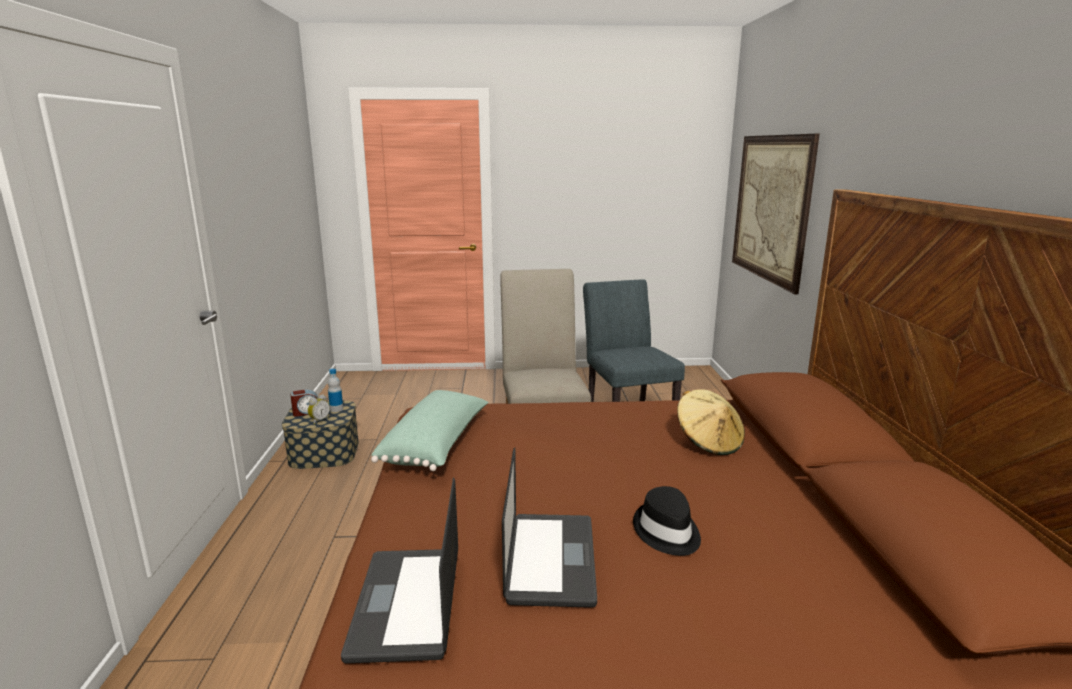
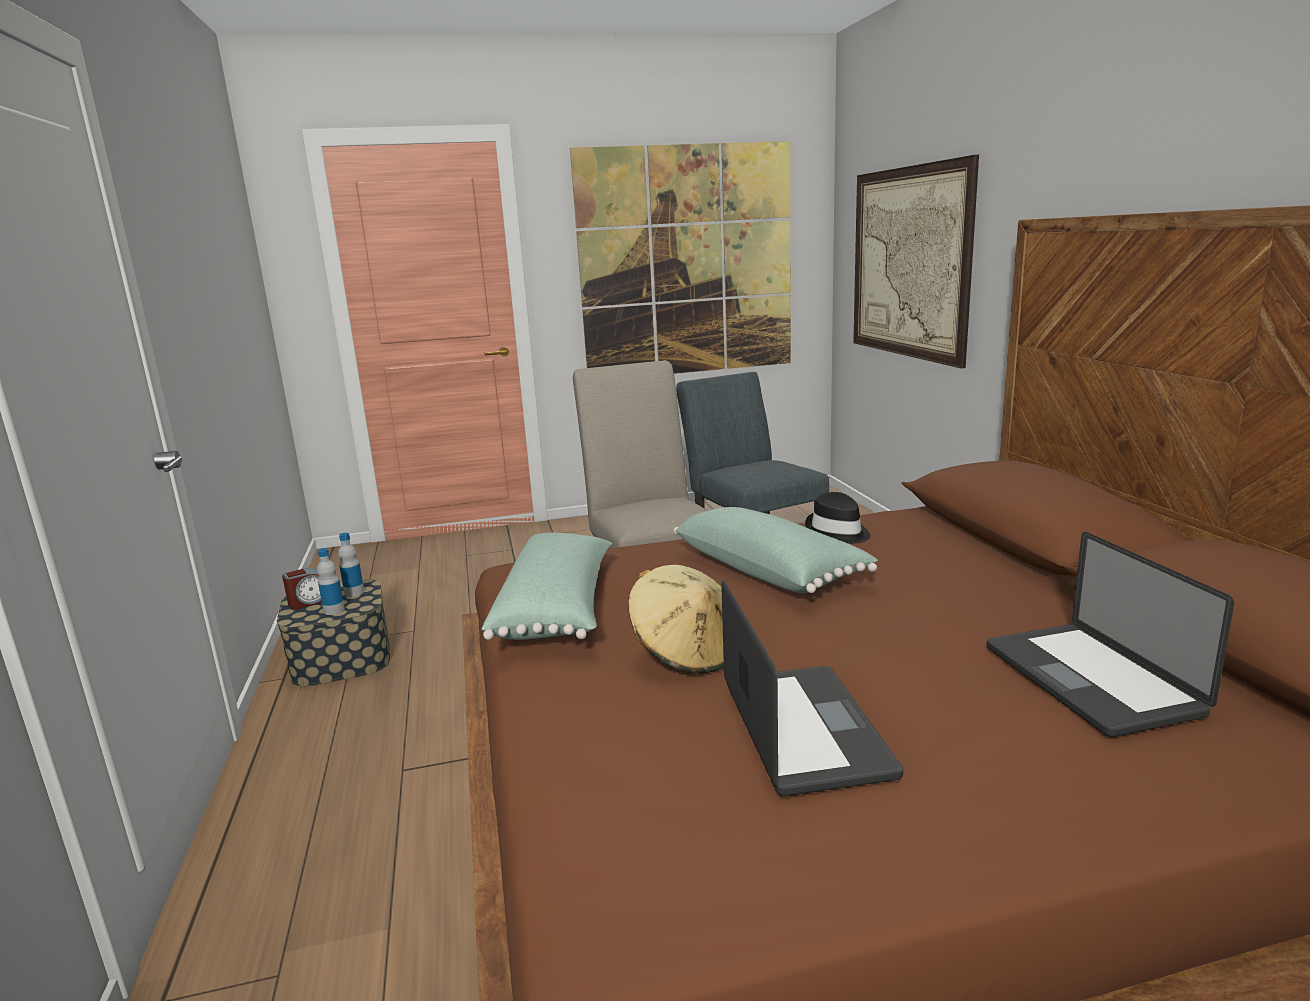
camera: 10 degrees left, 0 degrees up
(319, 420) = (334, 610): alarm clock -> bottle
(407, 604) = (633, 821): laptop -> laptop (1089, 679)
(593, 436) = (769, 571): none -> green pillow
(611, 192) = (687, 262): none -> picture
(666, 532) = (937, 671): black hat -> black hat (837, 532)
(708, 442) = (921, 559): beige hat -> beige hat (688, 652)

